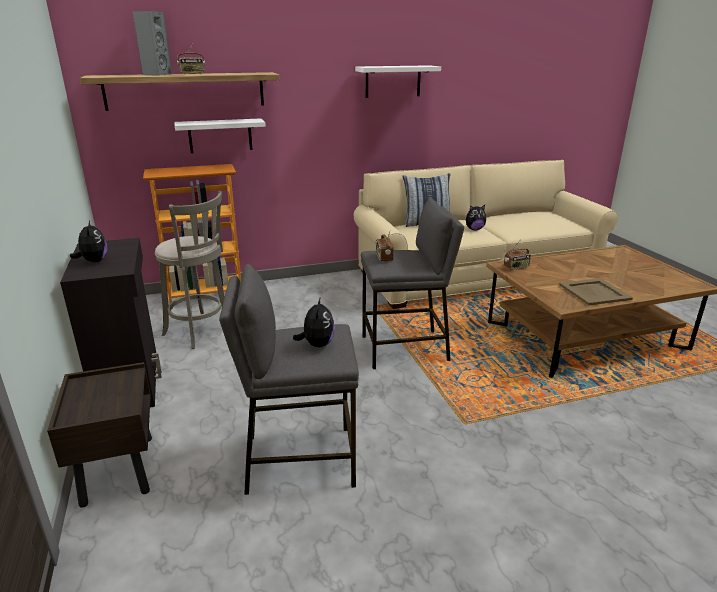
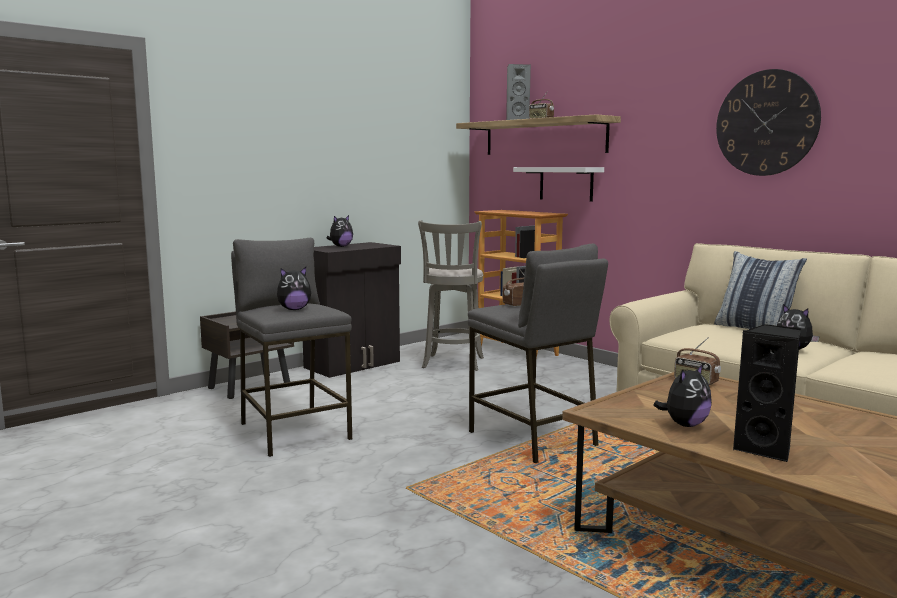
camera: 65 degrees right, 15 degrees down
(393, 81) = (766, 123): white shelf -> wall clock
(594, 292) = (684, 424): beige tray -> plush toy
(631, 287) = (766, 449): none -> black speaker

